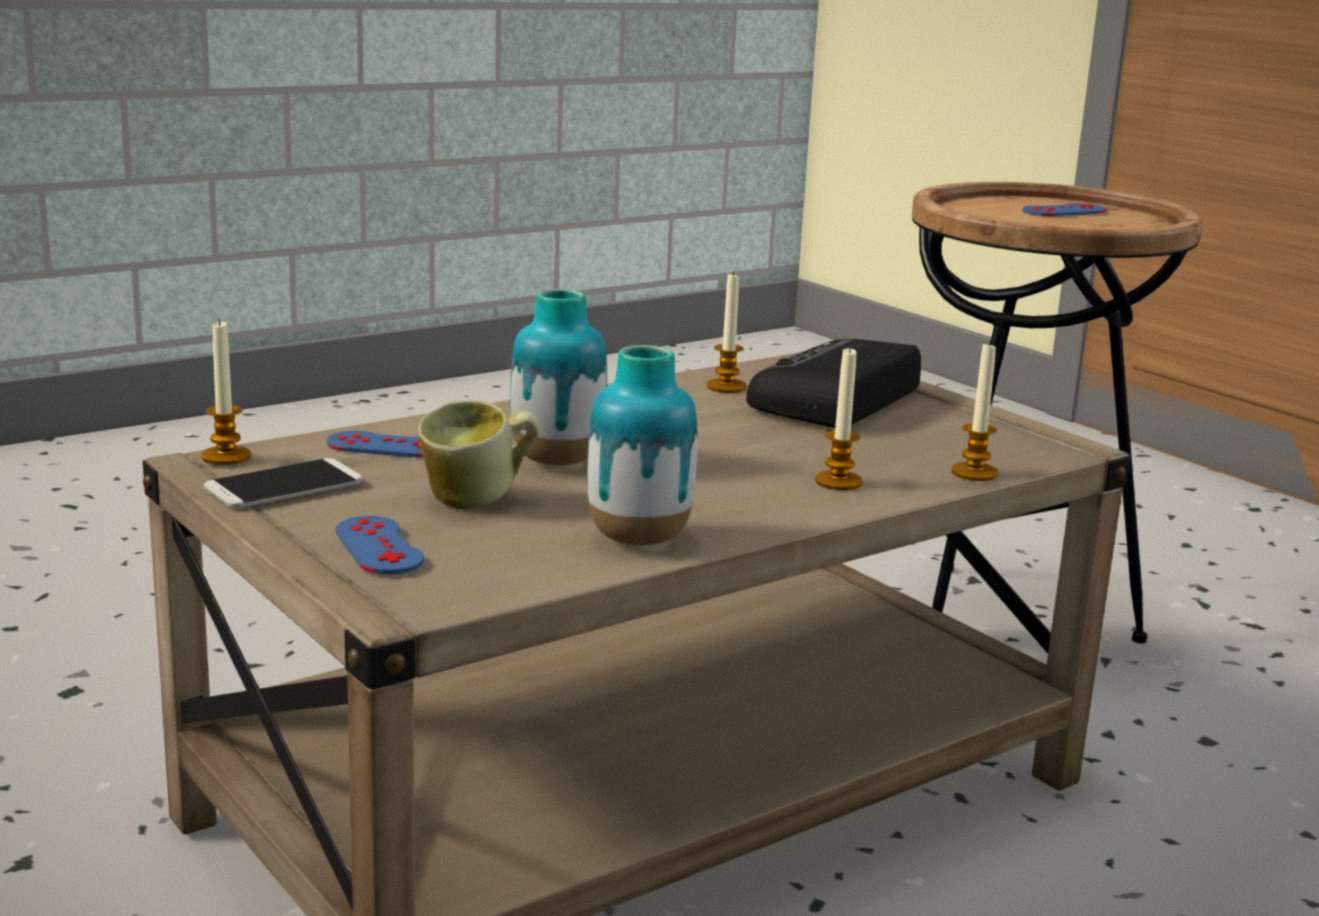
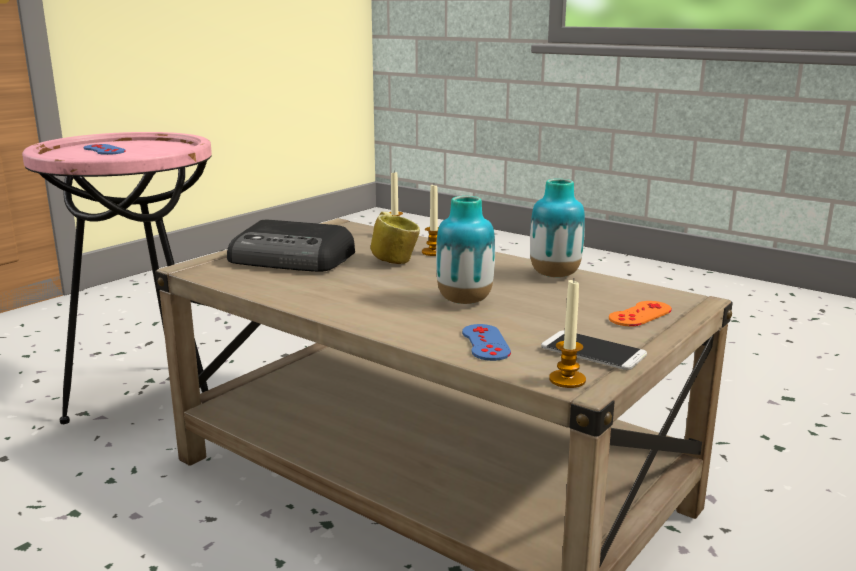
camera: 105 degrees left, 0 degrees up
(379, 546) = (640, 314): blue game controller -> orange game controller
(478, 501) = (549, 307): mug -> mug (394, 260)
(726, 387) = (277, 282): candle -> none
(1004, 621) = (151, 401): brown side table -> pink side table

